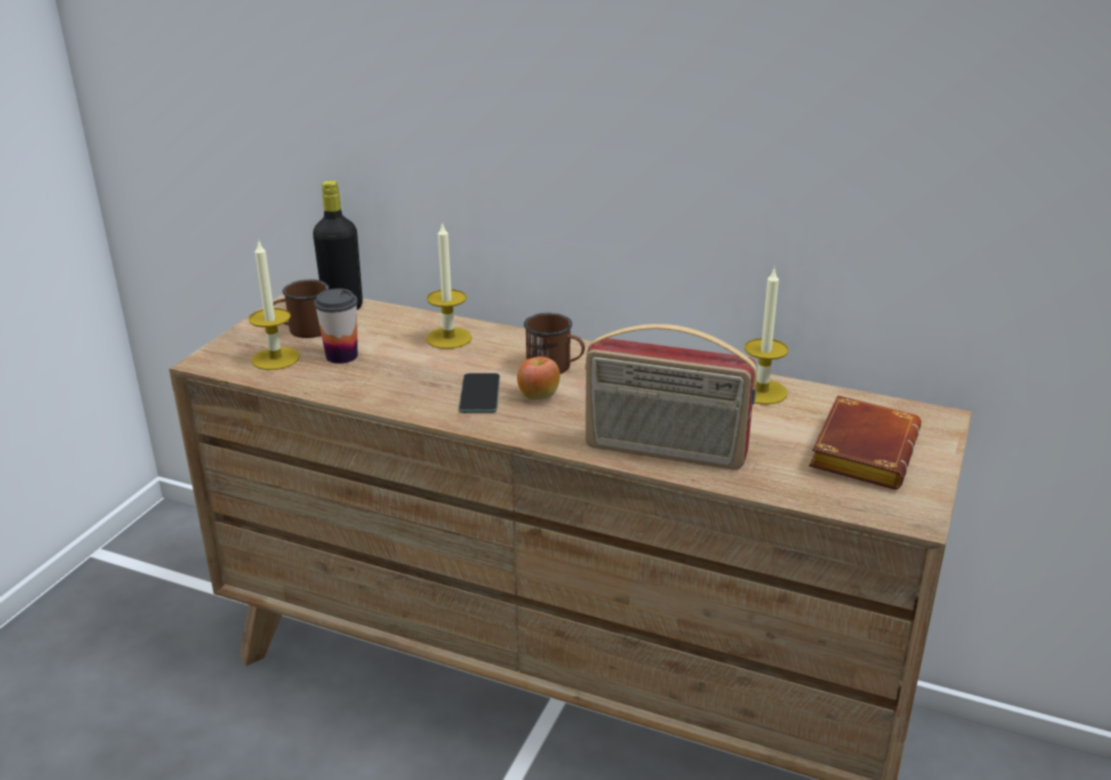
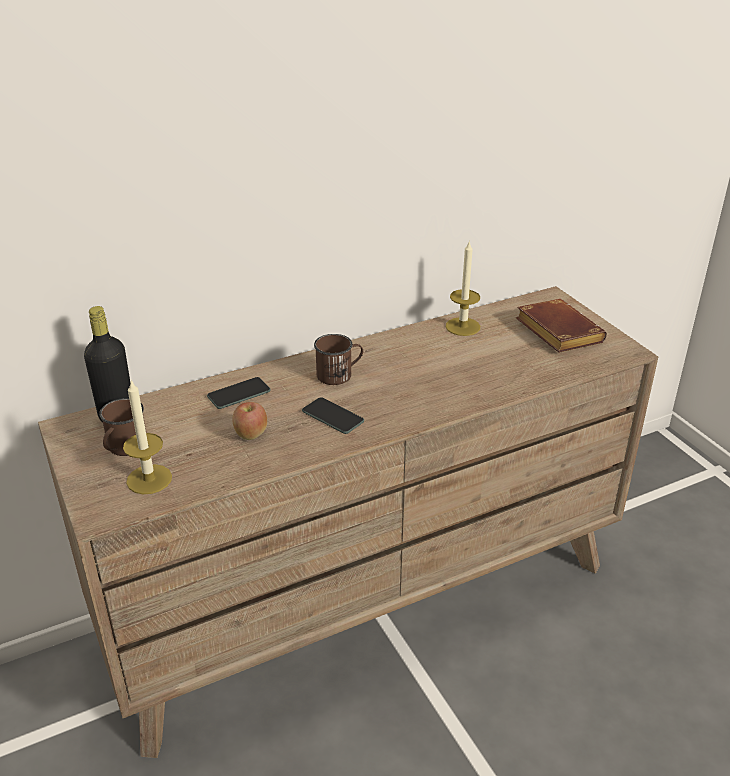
camera: 50 degrees left, 5 degrees up
(342, 356) = (193, 448): cup -> none
(449, 338) = (239, 394): candle -> phone
(538, 396) = (366, 397): apple -> apple (250, 434)
(664, 452) = (486, 387): radio -> none

